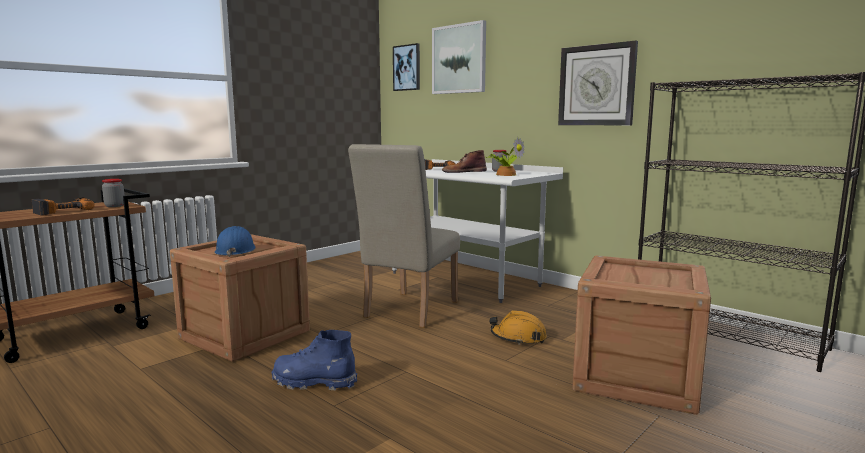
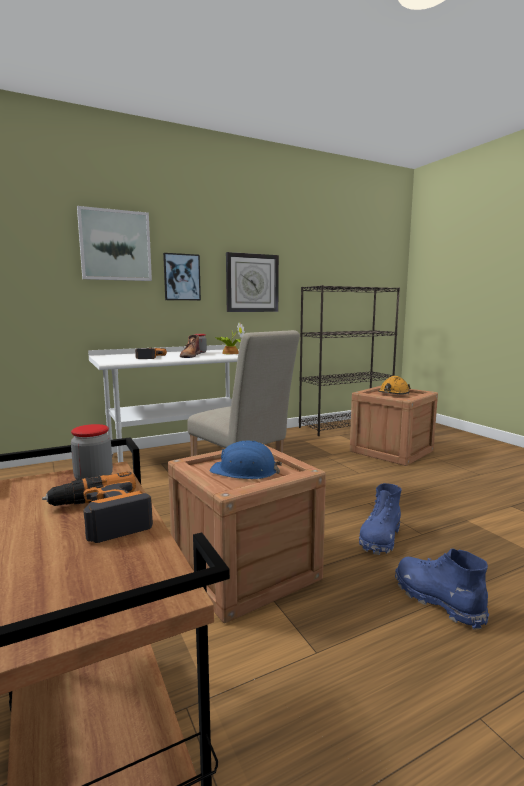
camera: 70 degrees left, 0 degrees up
(196, 413) = (437, 600): none -> blue boot
(407, 68) = (30, 244): picture -> picture (181, 277)
(518, 337) = (323, 463): orange hard hat -> orange hard hat (393, 394)

